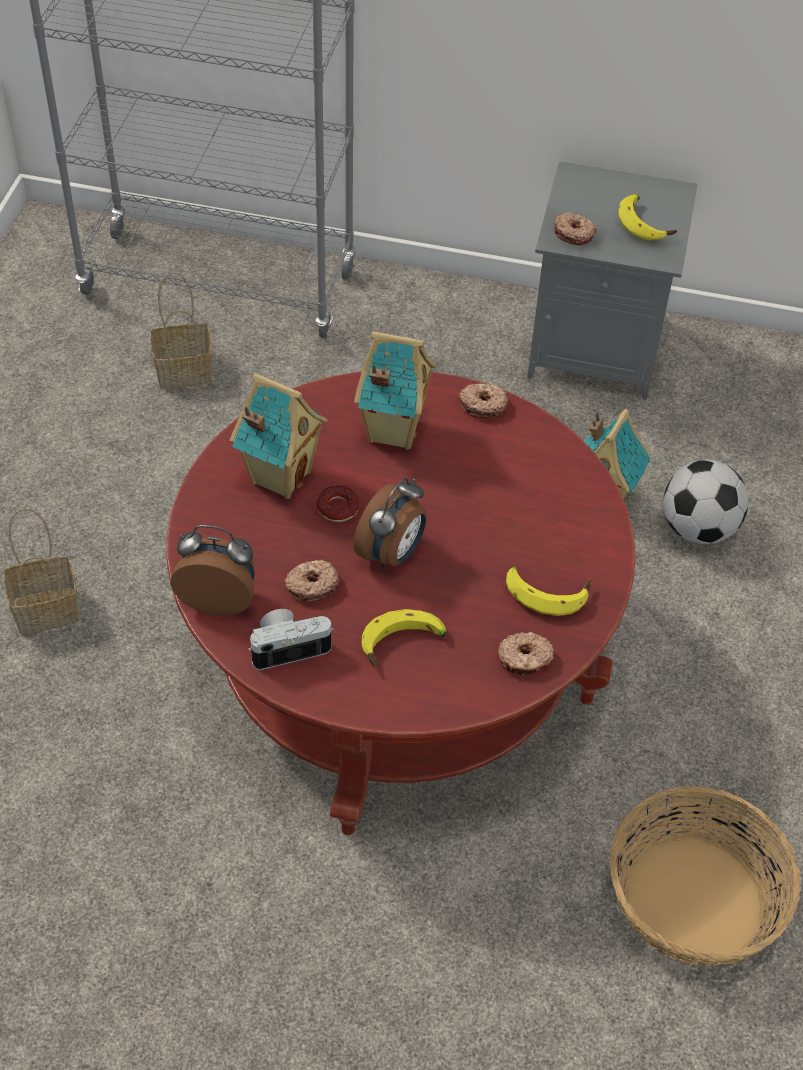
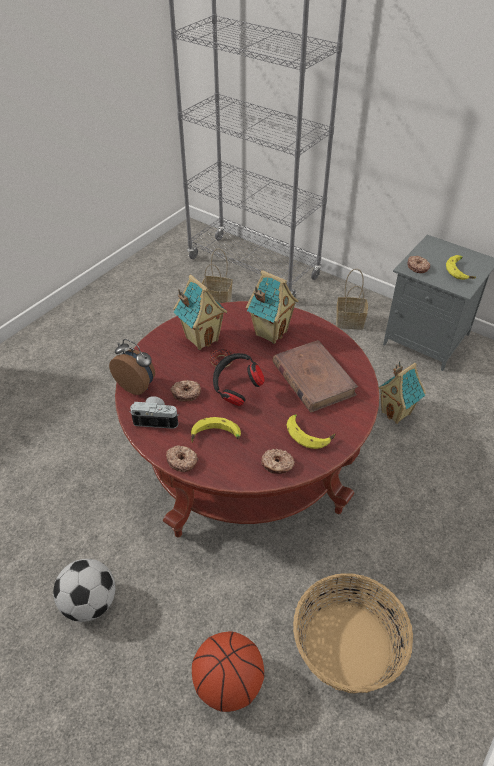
camera: 25 degrees right, 5 degrees down
(48, 608) = (99, 384): basket -> basket (350, 321)
(392, 554) = (236, 390): alarm clock -> black headphones
(483, 405) = (325, 333): donut -> donut (182, 461)
(505, 494) = (313, 378): none -> brown book
(547, 1023) = (229, 683): none -> basketball
(697, 529) = (443, 443): football -> football (89, 603)

